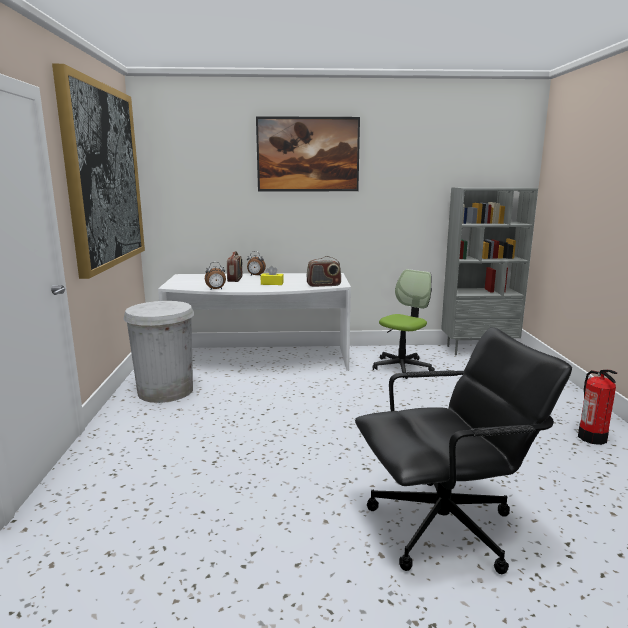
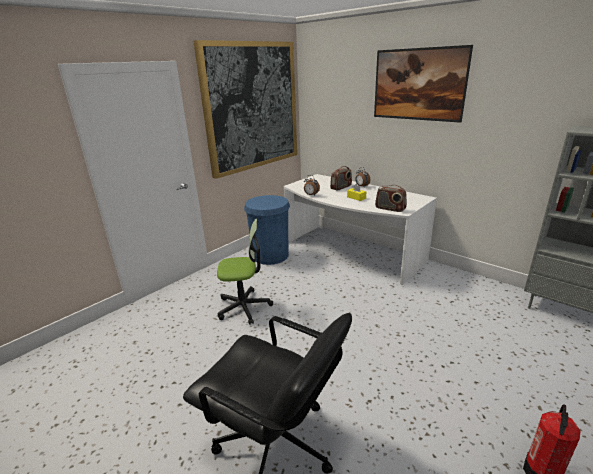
camera: 45 degrees right, 10 degrees up
(165, 391) = (270, 255): white trash can -> blue trash can
(402, 367) = (451, 299): office chair -> office chair (244, 307)

